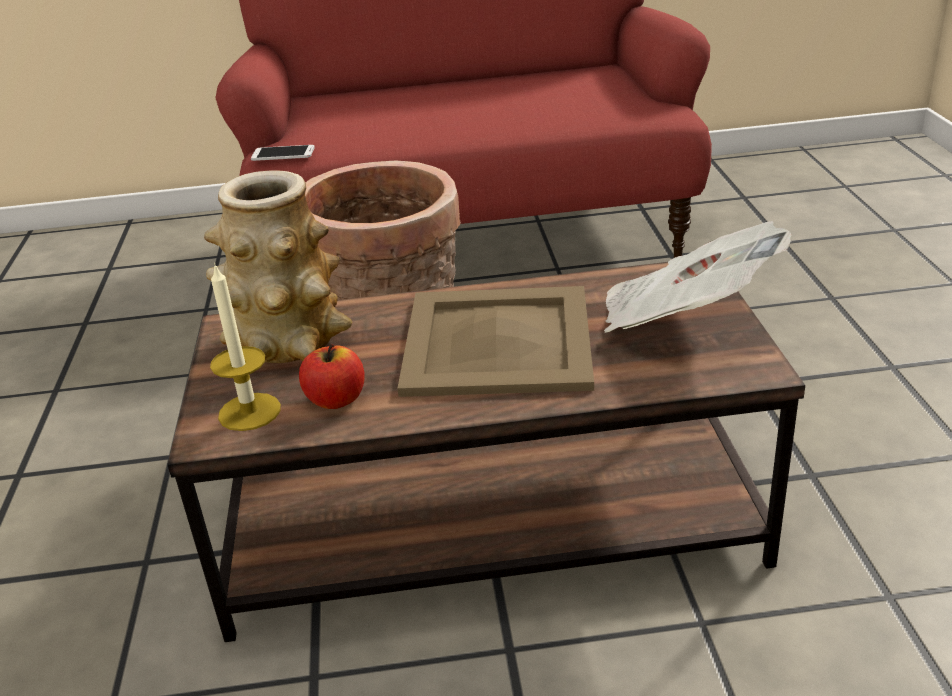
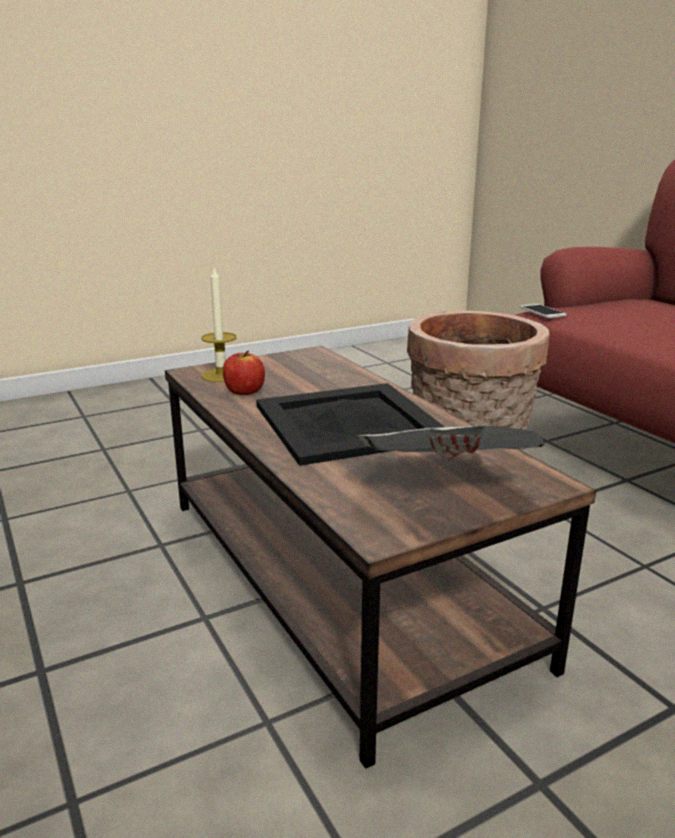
camera: 65 degrees right, 10 degrees down
(287, 341) = (305, 368): vase -> none
(496, 342) = (347, 422): beige tray -> black tray

